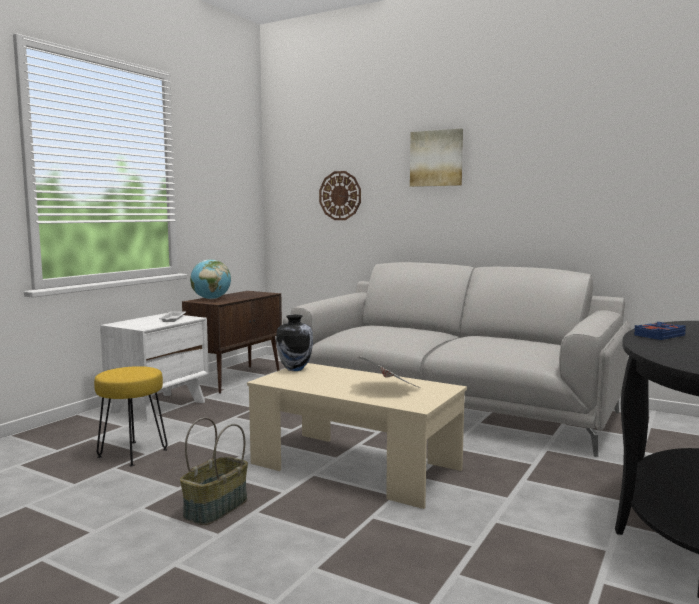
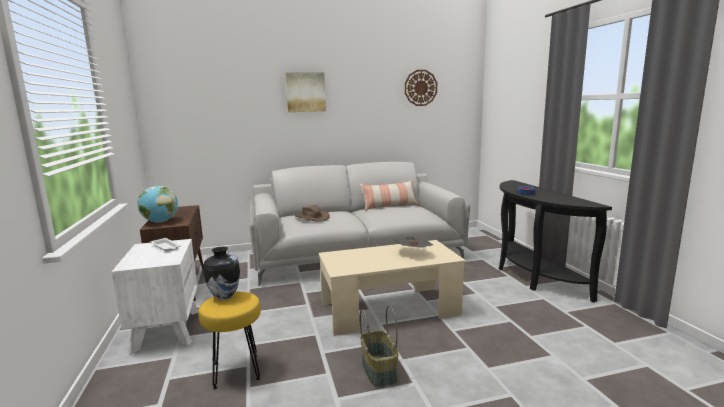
camera: 45 degrees left, 5 degrees up
(295, 369) = (330, 258): vase -> vase (224, 296)
(340, 195) = (225, 120): wall clock -> wall clock (420, 88)
(379, 329) = (312, 217): none -> brown hat
(515, 338) = (389, 206): none -> pillow

